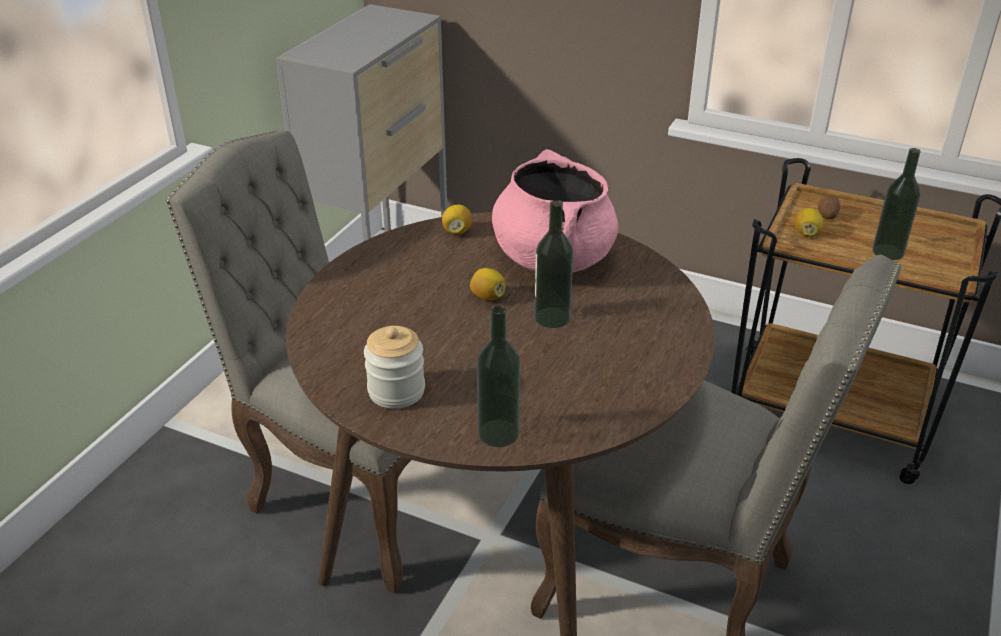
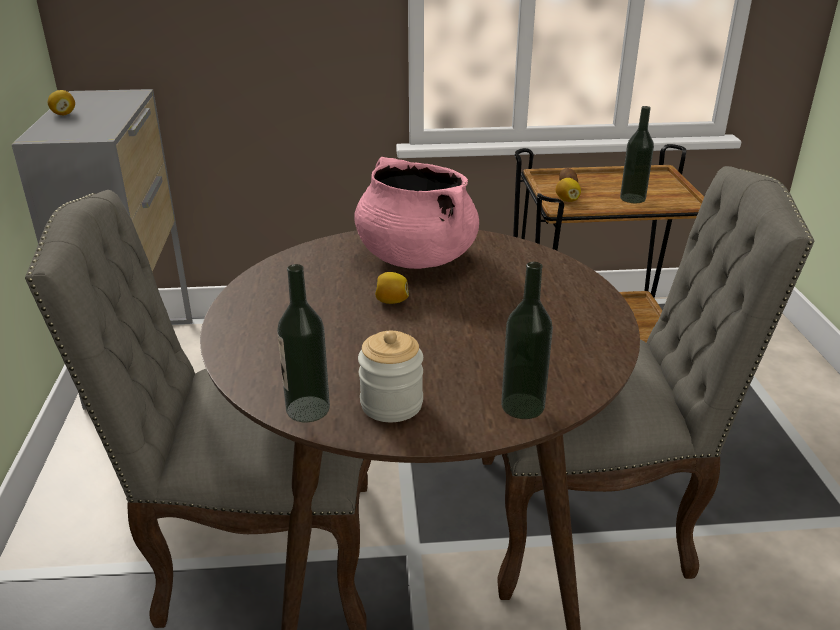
camera: 30 degrees left, 5 degrees down
(457, 231) = (307, 259): lemon -> lemon (64, 114)
(552, 317) = (465, 301): bottle -> bottle (307, 409)

